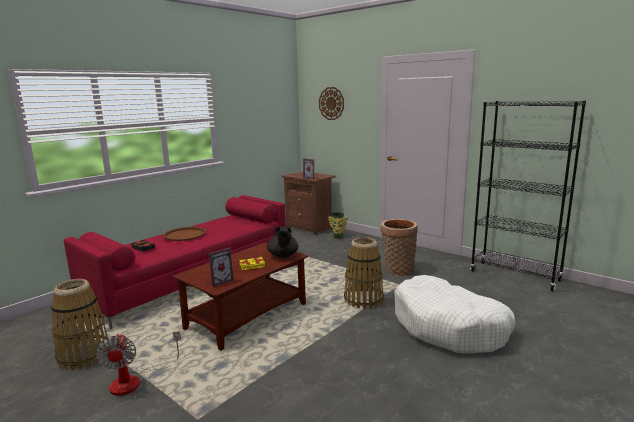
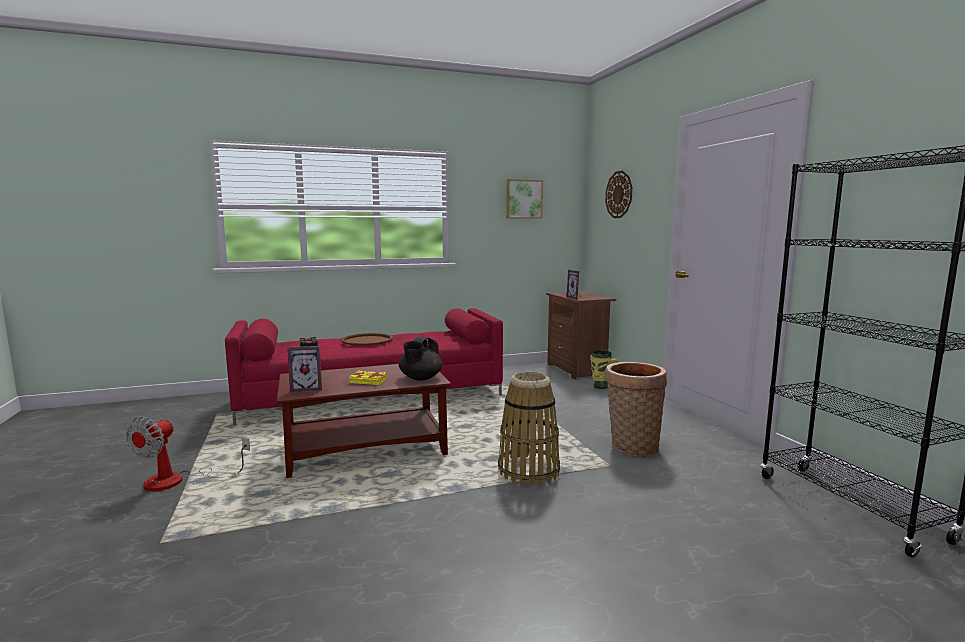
camera: 30 degrees right, 5 degrees down
(84, 355) = (181, 443): basket -> none
(262, 107) = (523, 199): none -> picture
(449, 327) = (610, 549): white dog bed -> none

